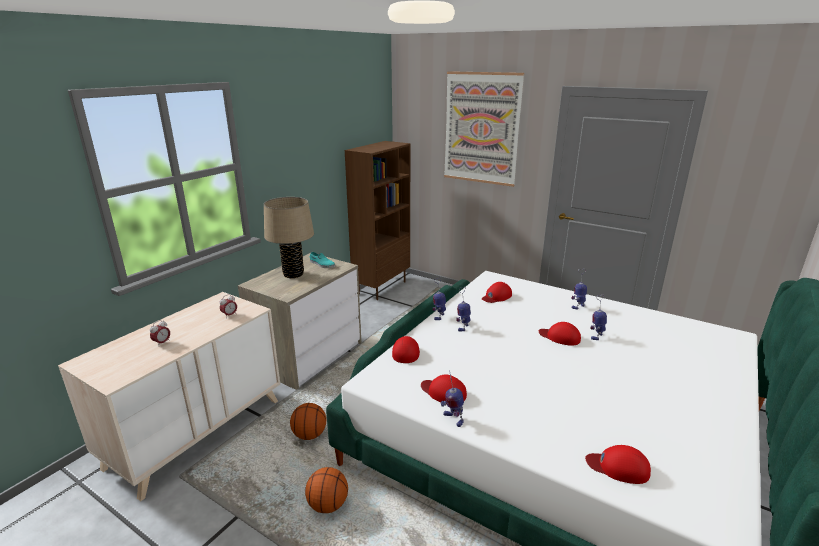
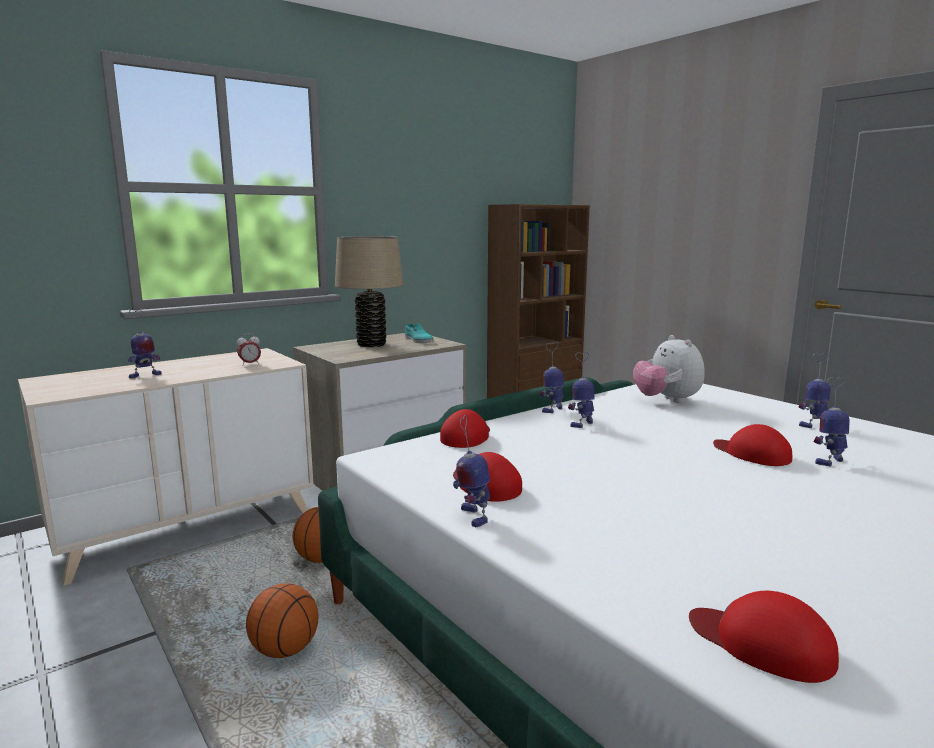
camera: 20 degrees right, 10 degrees down
(162, 343) = (145, 376): alarm clock -> toy robot
(481, 128) = (693, 175): picture -> none
(496, 296) = (666, 401): red cap -> plush toy

